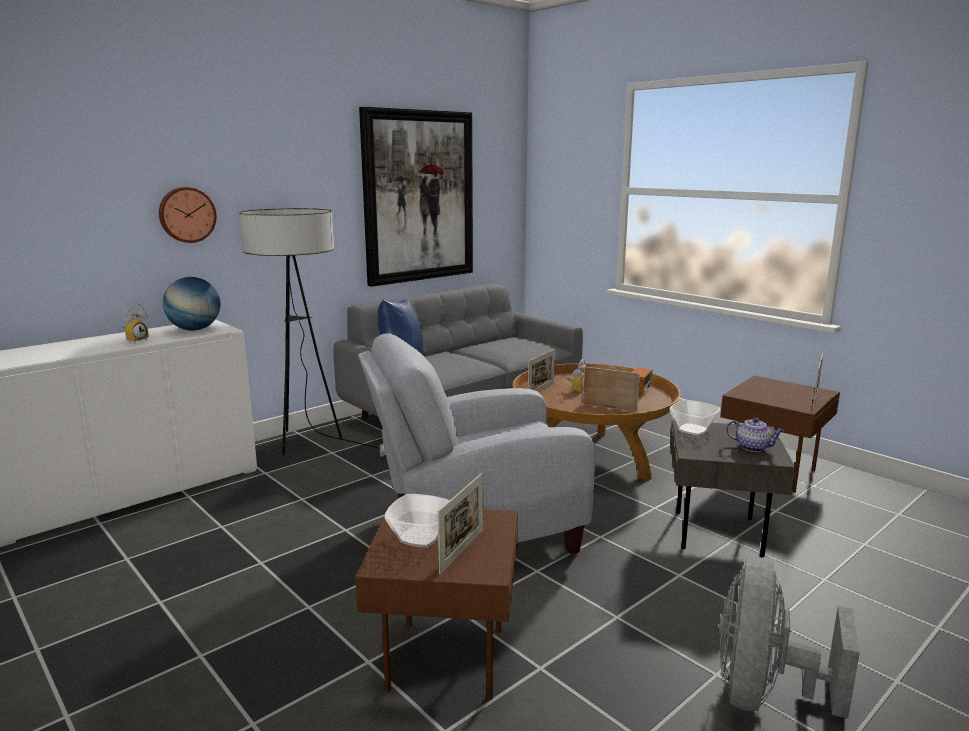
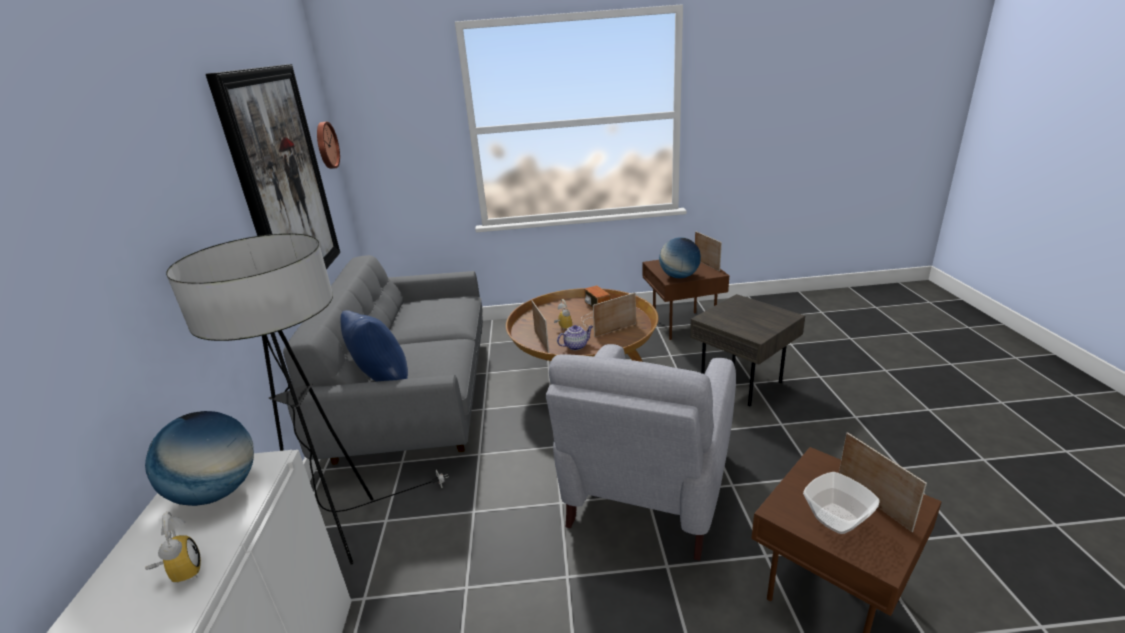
camera: 50 degrees left, 10 degrees up
(187, 214) = (84, 320): wall clock -> wall clock (326, 145)
(692, 429) = (717, 319): bowl -> none
(753, 447) = (765, 314): teapot -> teapot (576, 346)
(755, 395) = (679, 276): none -> globe
(764, 693) = (926, 460): grey fan -> none

